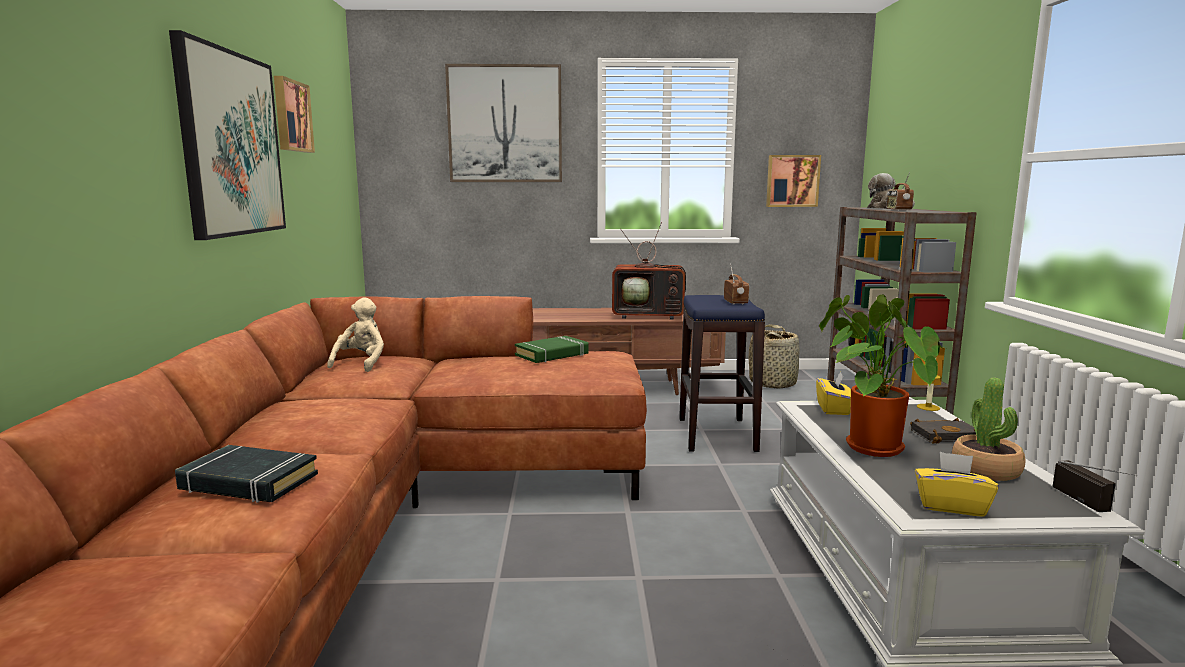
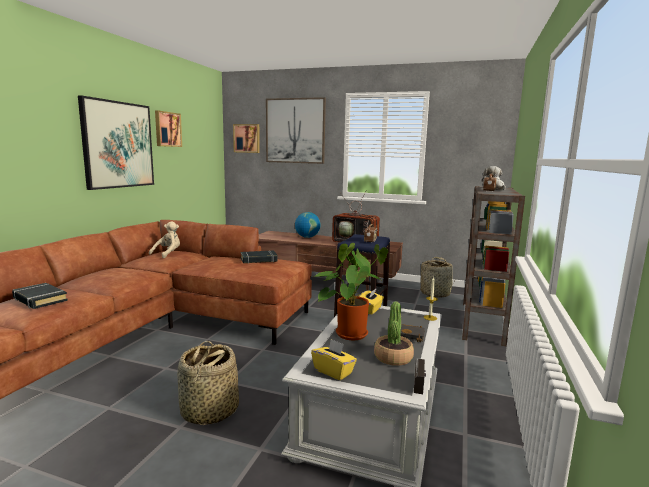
camera: 20 degrees right, 0 degrees up
(552, 313) = (307, 237): none -> globe
(552, 355) = (259, 260): green book -> black book
(670, 634) = (209, 411): none -> basket
(792, 181) = (463, 167): picture -> picture (247, 138)

